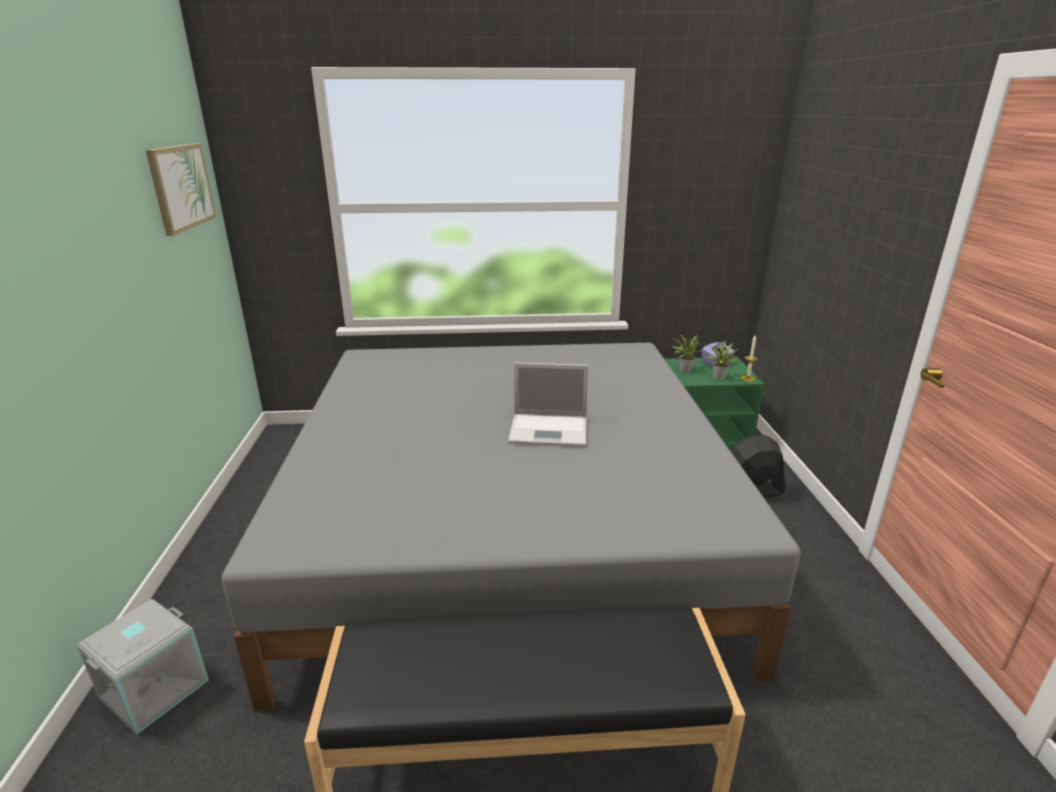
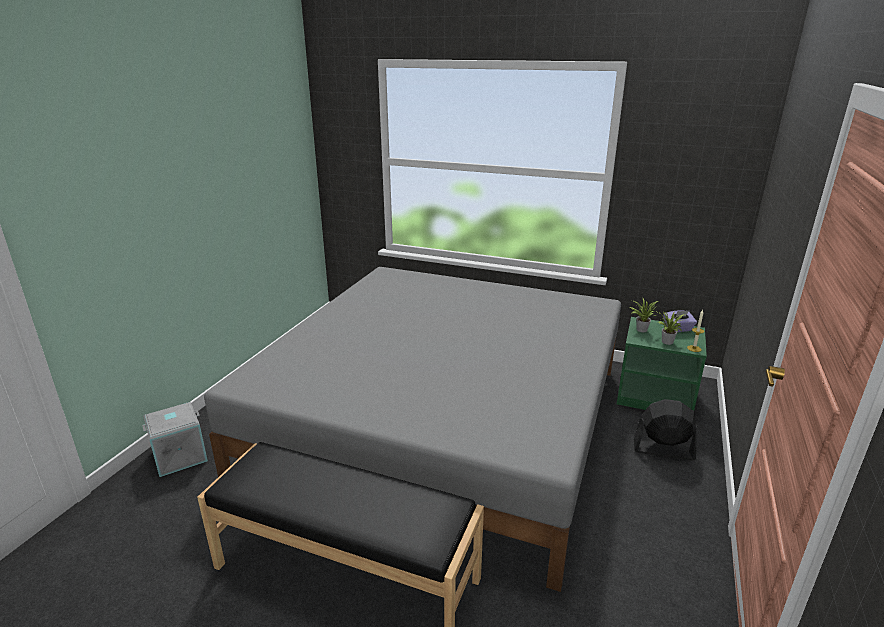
camera: 25 degrees right, 0 degrees up
(181, 187) = (279, 142): picture -> none
(550, 430) = (466, 353): laptop -> none

